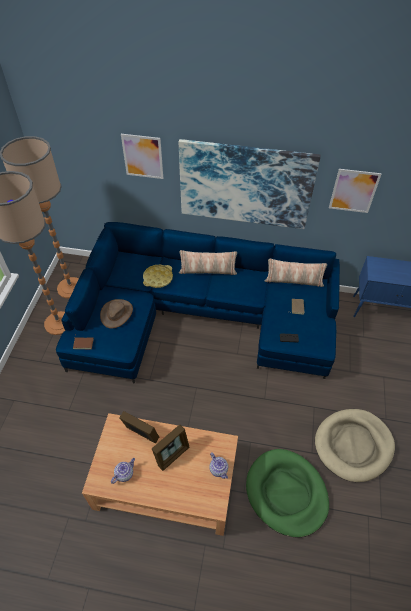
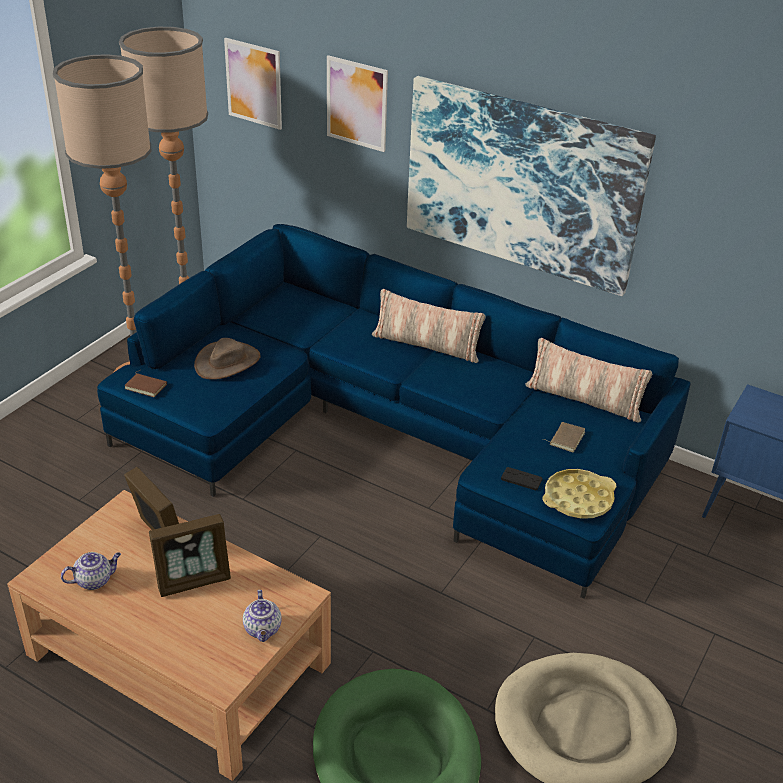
camera: 20 degrees right, 15 degrees down
(158, 278) = (330, 333): yellow tray -> yellow tray (578, 499)
(353, 191) = (719, 224): picture -> picture (253, 83)

